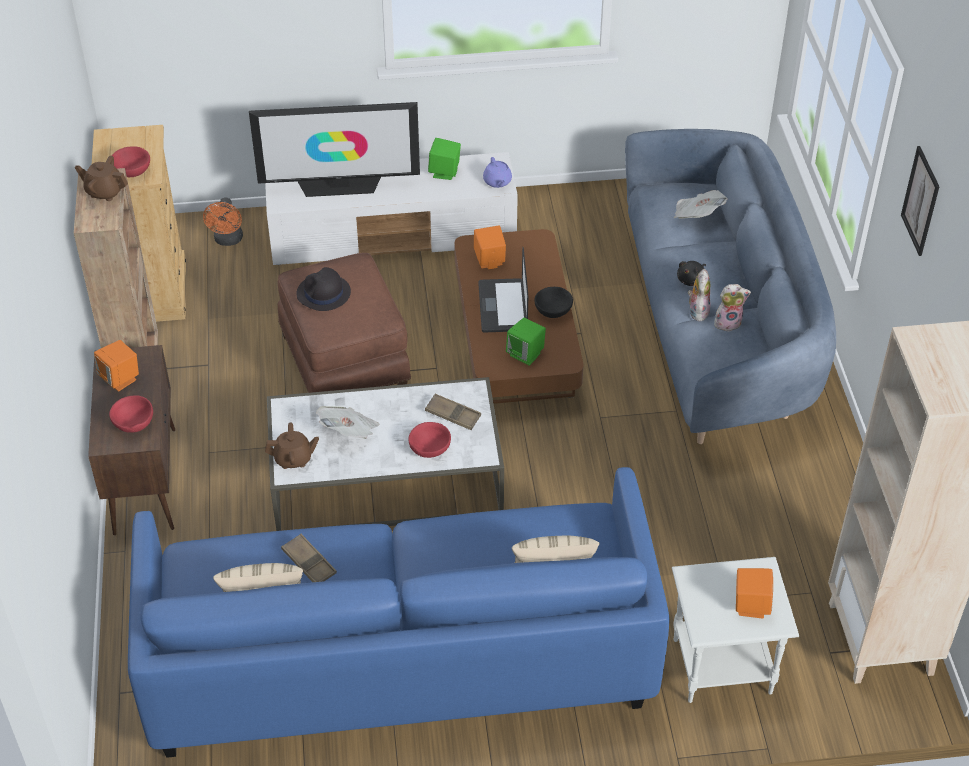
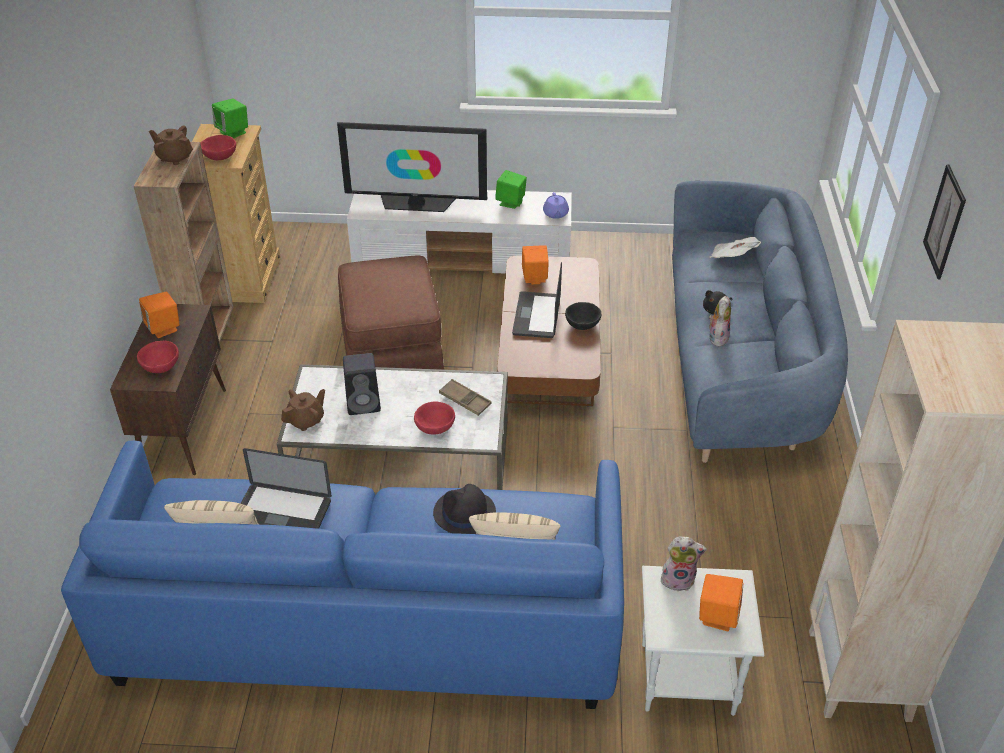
camera: 10 degrees right, 5 degrees down
(228, 240) = (321, 246): orange fan -> none
(293, 459) = (306, 420): brown teapot -> brown teapot turned 45 degrees counterclockwise
(309, 563) = (282, 512): brown tray -> laptop
(323, 293) = (372, 283): black hat -> black hat (464, 513)
(349, 432) = (364, 403): newspaper -> black speaker
(525, 354) = (548, 358): green speaker -> green speaker (233, 132)
(728, 323) = (745, 350): plush toy -> plush toy (678, 579)

